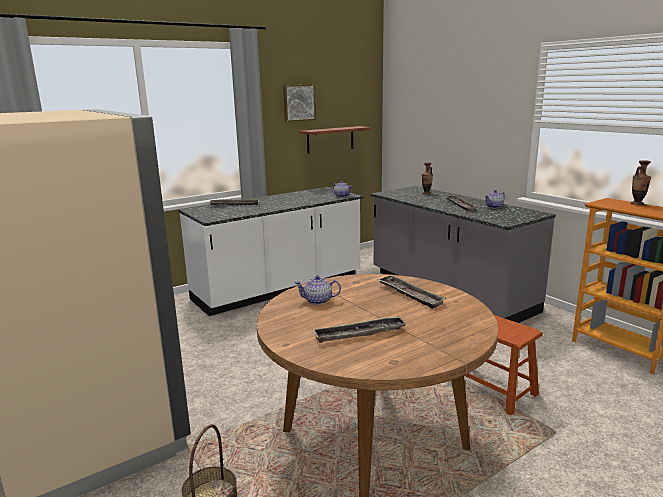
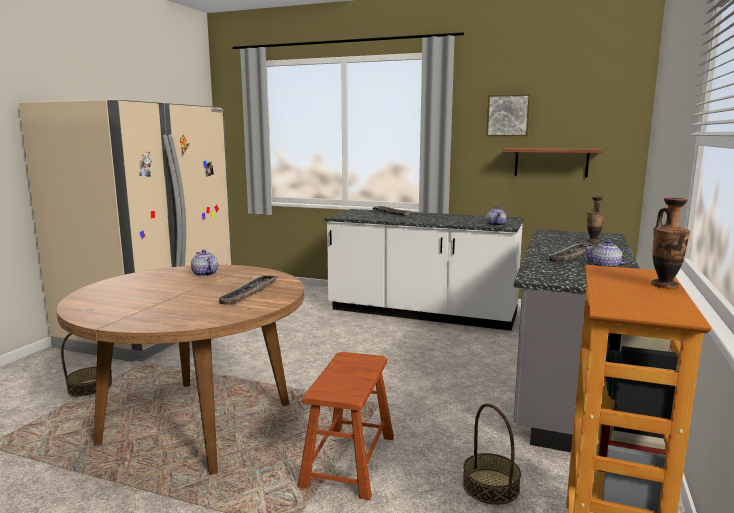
camera: 55 degrees right, 5 degrees down
(359, 333) = (142, 293): tray -> none
(544, 353) = (490, 486): none -> basket

